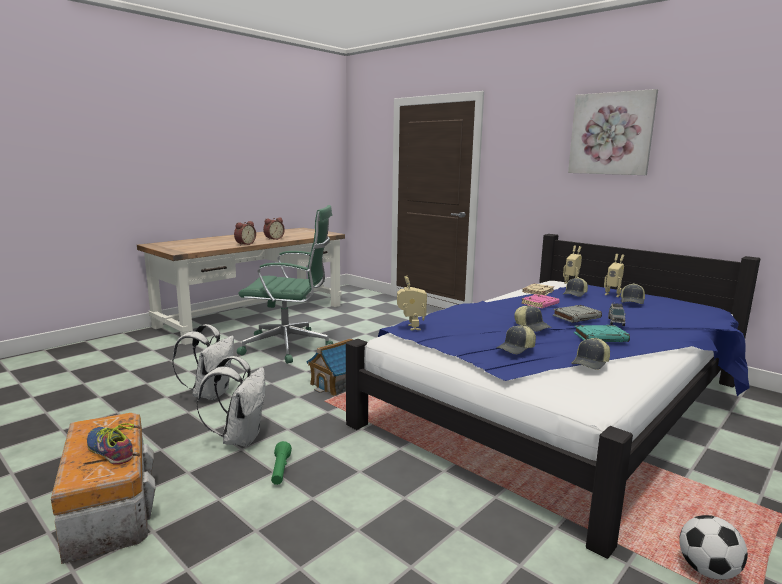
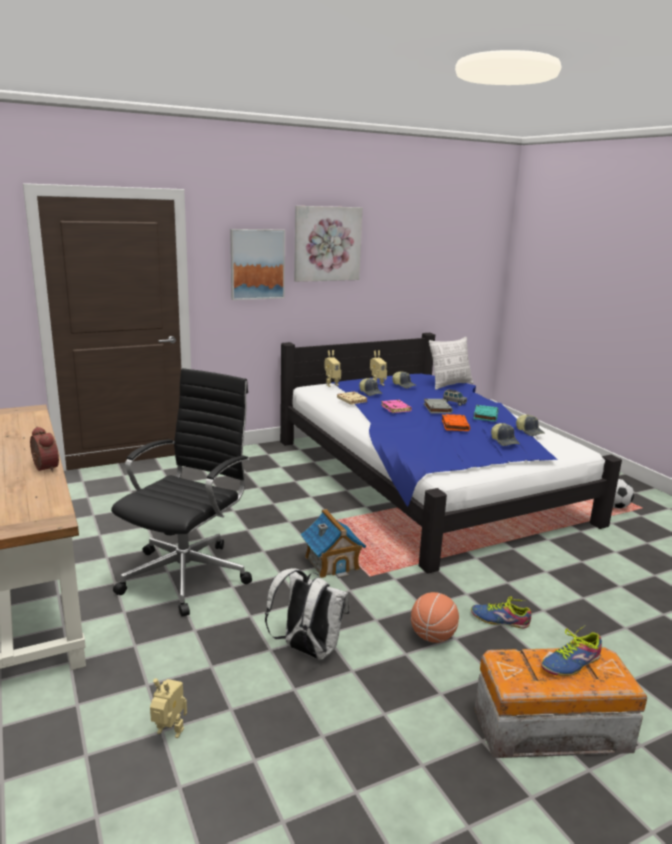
camera: 70 degrees left, 5 degrees up
(240, 438) = (432, 637): white backpack -> basketball
(273, 239) = (21, 446): alarm clock -> none
(280, 471) = (500, 620): green flashlight -> shoe
(289, 347) = (188, 574): green office chair -> black office chair
(411, 327) = (438, 461): toy robot -> toy robot (168, 734)
(532, 326) = (454, 425): cap -> orange book
(536, 155) = (257, 264): none -> picture
(697, 319) = (449, 385): none -> pillow

